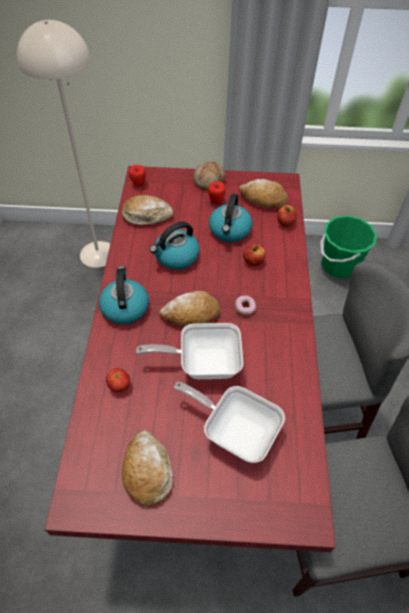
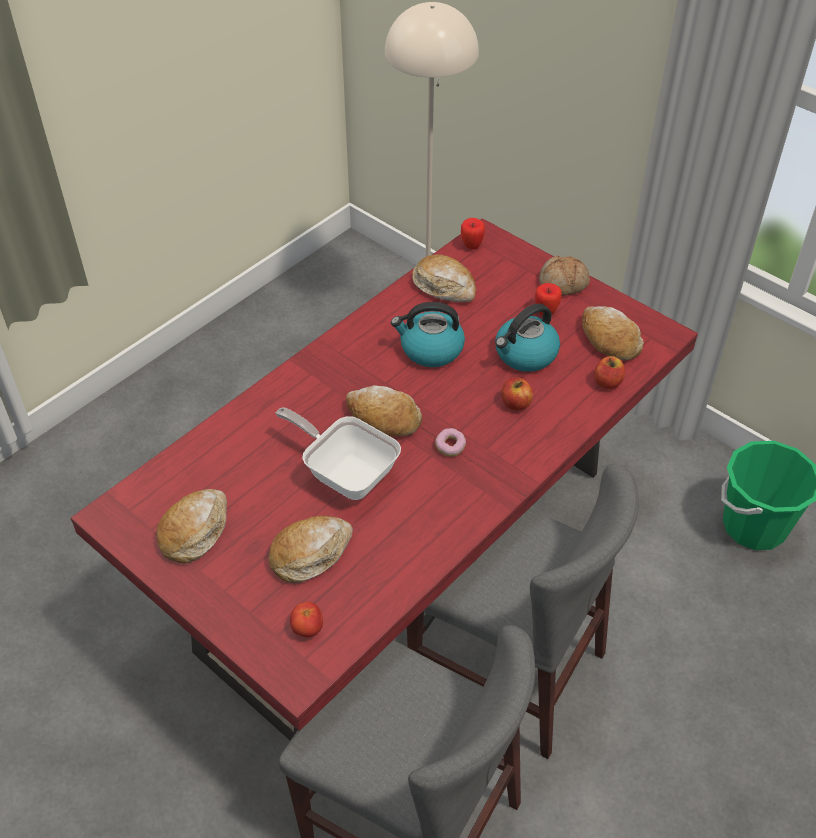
camera: 40 degrees right, 5 degrees down
(119, 386) = (244, 442): tomato -> tomato (307, 628)
(124, 307) = (323, 371): kettle -> none
(235, 431) = (311, 554): frying pan -> bread

